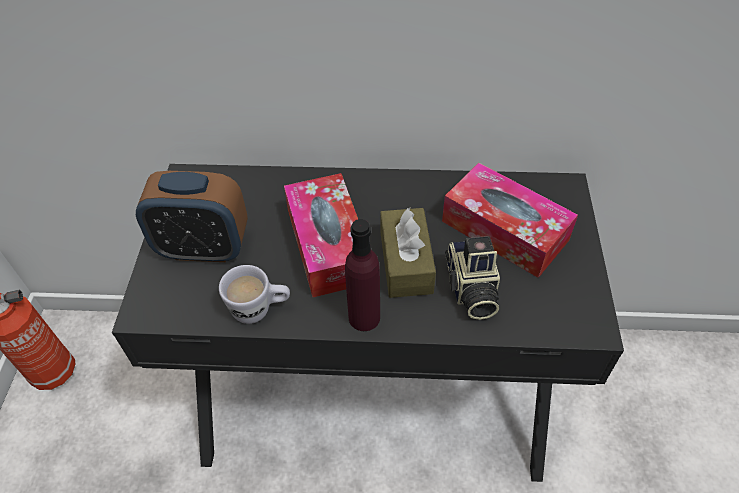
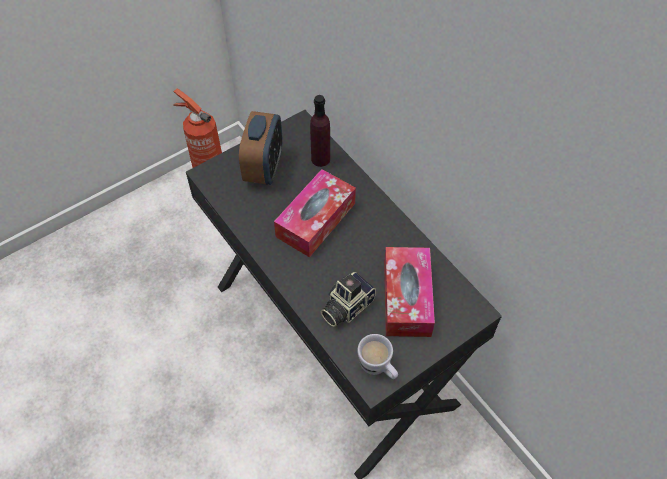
camera: 50 degrees right, 5 degrees up
(204, 248) = (264, 168): alarm clock -> alarm clock turned 135 degrees counterclockwise
(260, 310) = (248, 220): white mug -> white mug (378, 368)
(364, 317) = (283, 268): purple bottle -> purple bottle (320, 159)
(406, 262) = (337, 264): brown tissue box -> none

